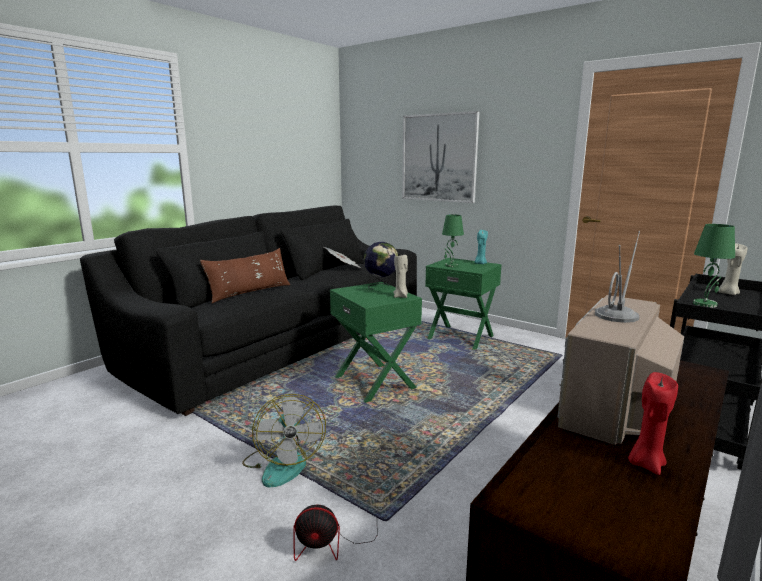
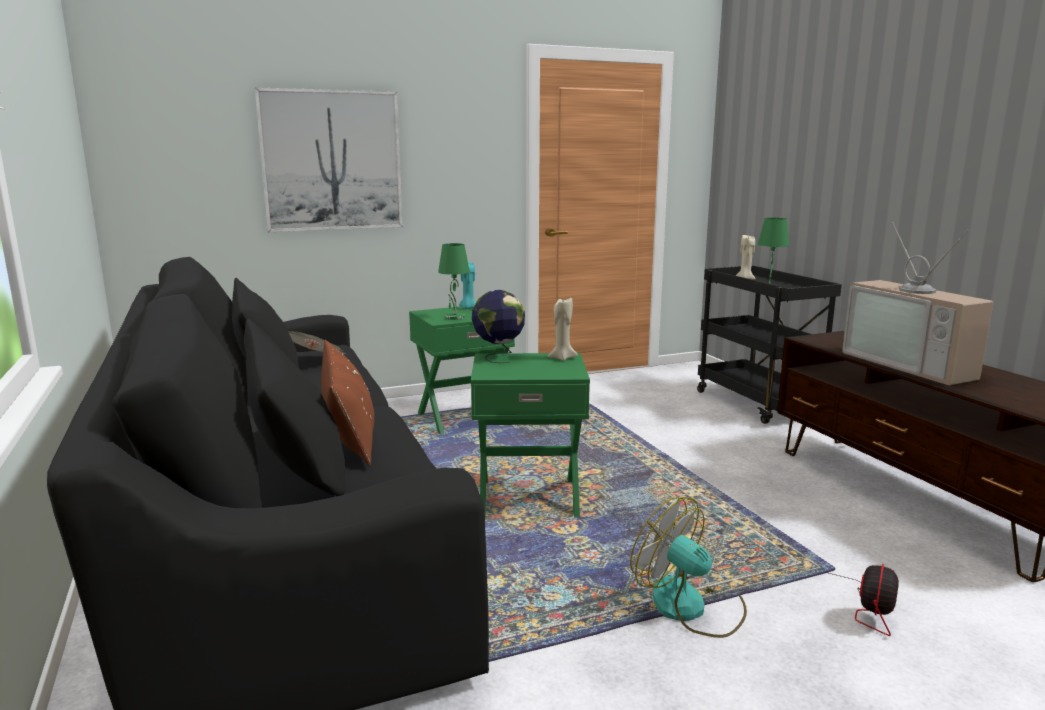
camera: 60 degrees left, 0 degrees up
(283, 463) = (690, 608): fan -> fan turned 150 degrees counterclockwise
(646, 464) = (1005, 380): red candle -> none

